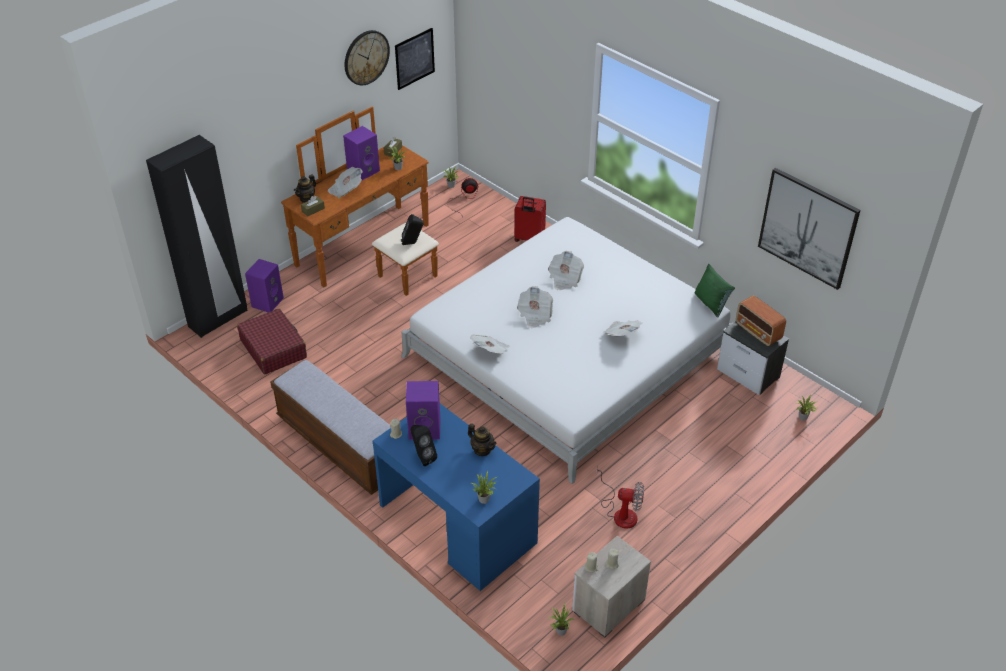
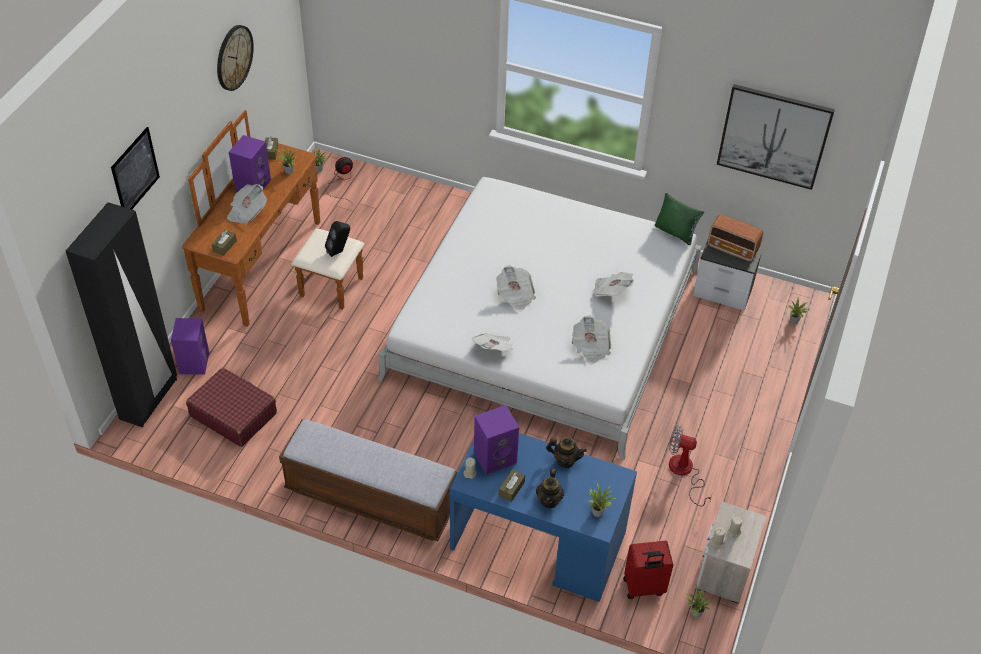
camera: 25 degrees left, 5 degrees up
(306, 198) = (209, 235): teapot -> teapot (549, 500)
(414, 58) = (272, 43): picture -> picture (135, 172)
(422, 457) = (511, 489): black speaker -> brown tissue box
(529, 239) = (435, 208): red suitcase -> red suitcase (644, 588)
(564, 279) = (522, 247): newspaper -> newspaper (590, 348)
(620, 512) = (684, 473): fan -> fan turned 150 degrees counterclockwise

